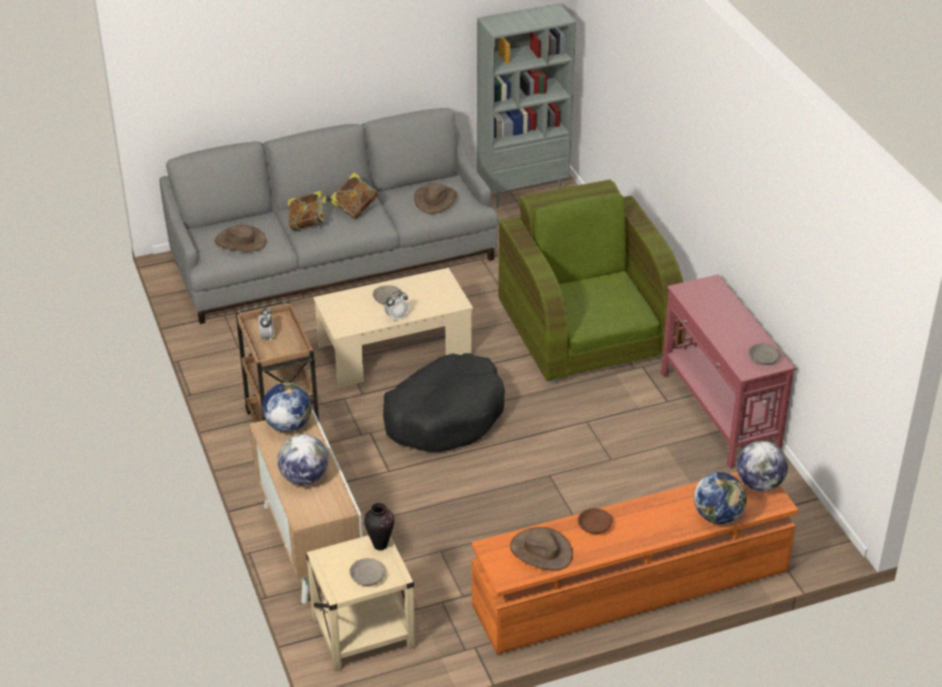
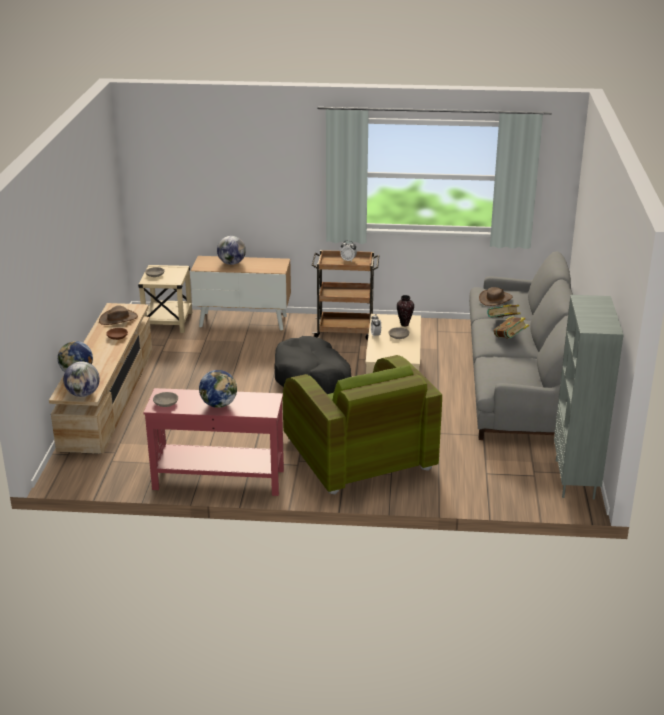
camera: 115 degrees right, 10 degrees down
(288, 425) = (278, 266): globe -> globe (219, 404)
(380, 545) = (172, 281): vase -> vase (405, 324)
(435, 200) = (506, 371): brown hat -> none
(587, 330) = (359, 455): green armchair -> green armchair turned 60 degrees clockwise
(631, 589) = (108, 398): orange tv stand -> beige tv stand

